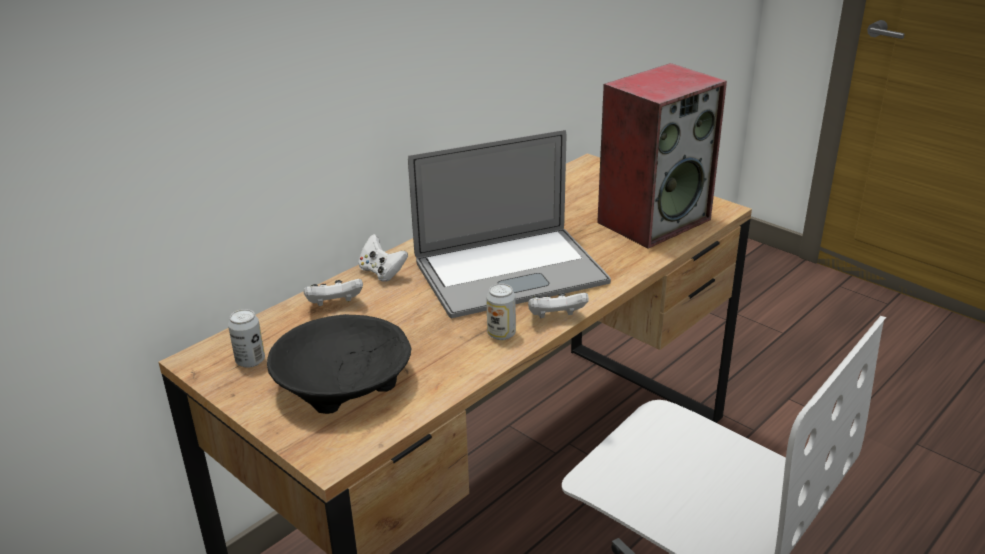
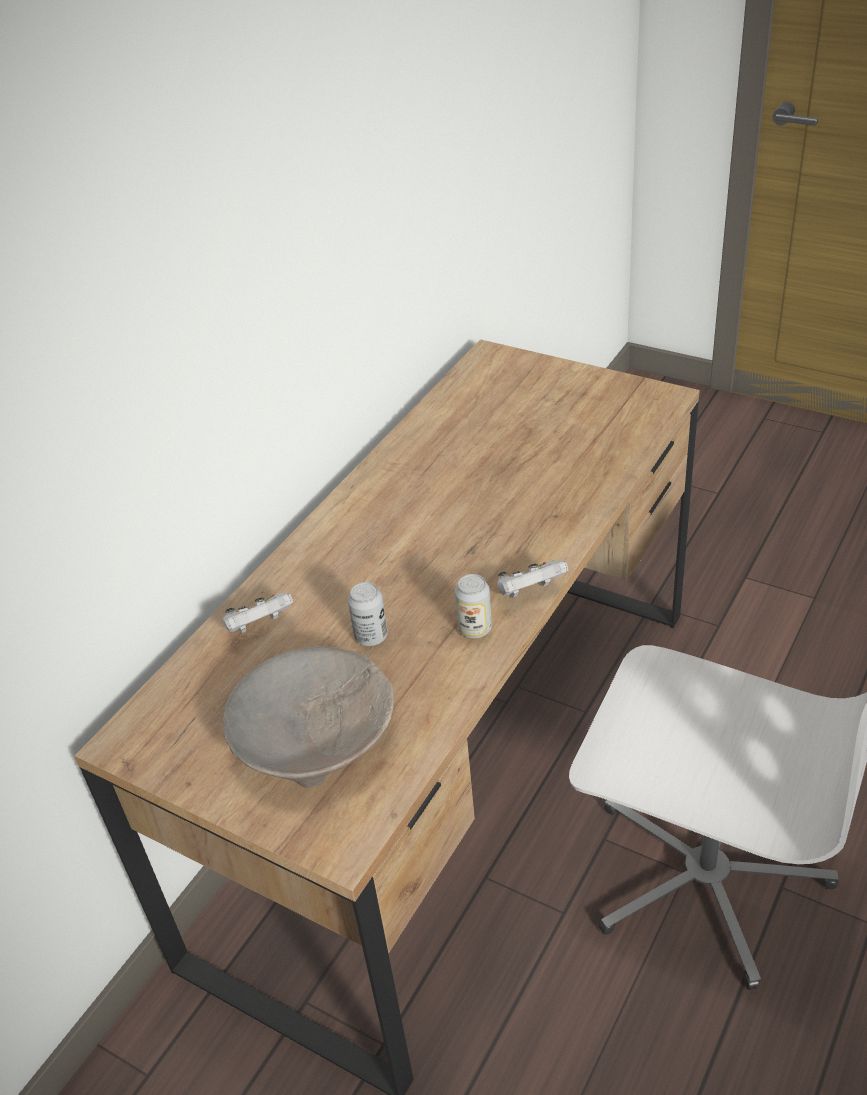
camera: 10 degrees left, 10 degrees up
(250, 361) = (189, 730): can -> can (371, 636)
(341, 381) = (312, 736): black bowl -> beige bowl
(382, 272) = (298, 567): white game controller -> none
(510, 272) = (452, 537): laptop -> none
(654, 220) = (593, 427): speaker -> none

